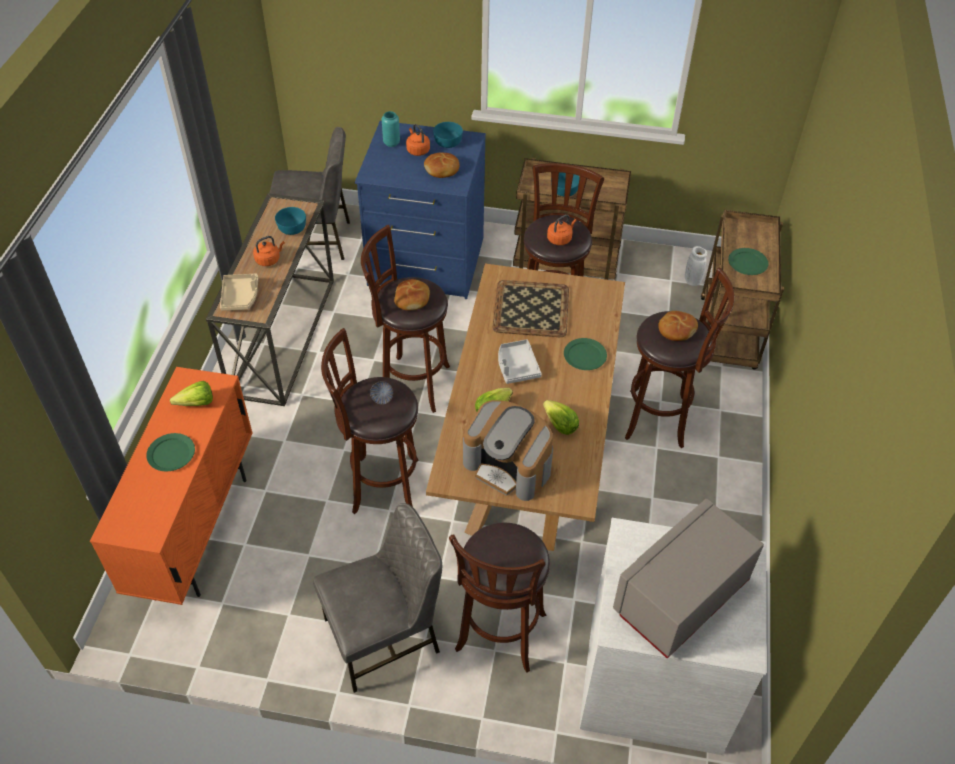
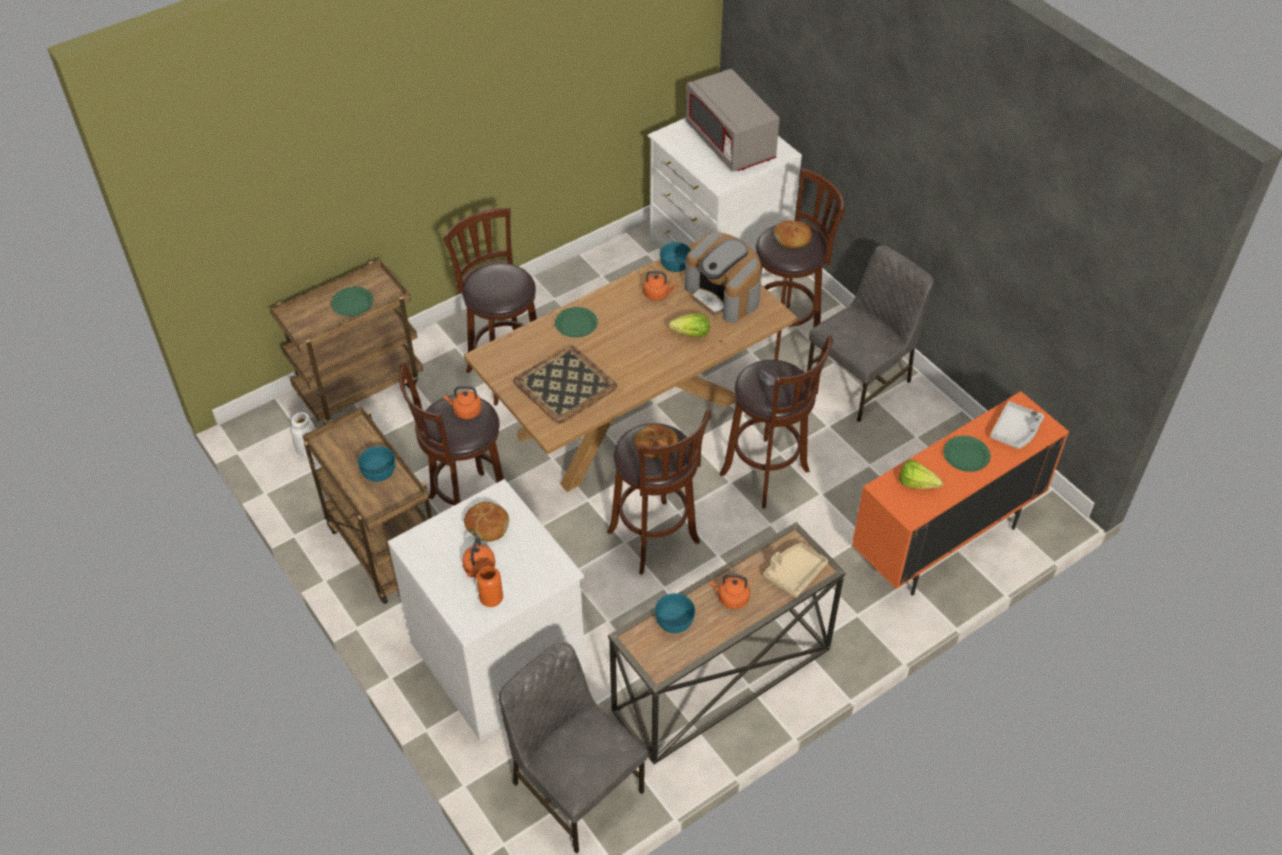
camera: 135 degrees left, 0 degrees up
(384, 636) = (861, 381): grey chair -> grey chair turned 120 degrees clockwise
(391, 143) = (491, 599): turquoise vase -> orange vase
(425, 263) = (500, 658): blue dresser -> white dresser
(447, 142) = (438, 556): turquoise bowl -> turquoise bowl (676, 265)
(509, 465) = (724, 295): coffee machine -> coffee machine turned 150 degrees clockwise
(517, 367) = (635, 350): grey tray -> grey tray (1015, 431)
(560, 425) = (658, 294): lettuce -> orange kettle
(676, 330) = (495, 284): bread -> bread (792, 239)
(680, 597) = (730, 143): grey microwave -> grey microwave turned 60 degrees clockwise

